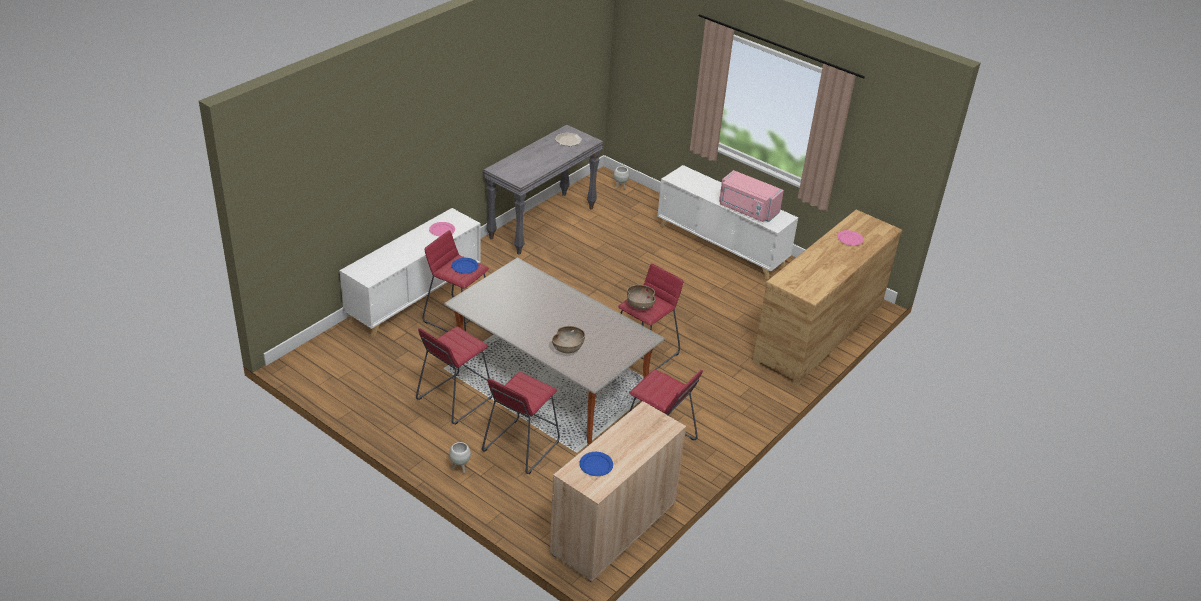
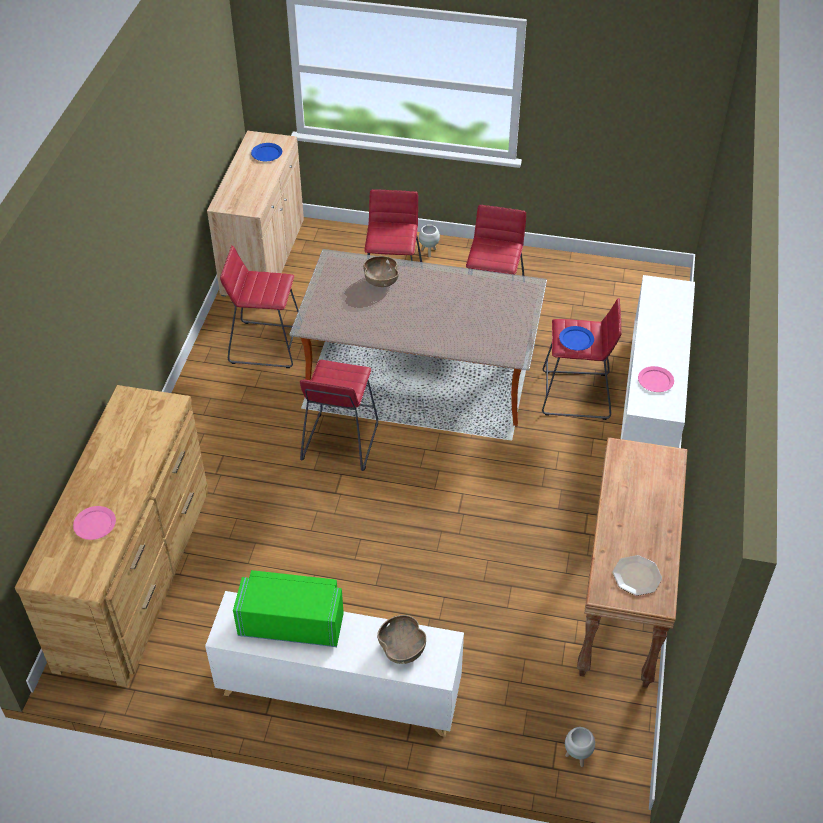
camera: 155 degrees right, 10 degrees up
(542, 222) = (622, 602): grey console table -> brown console table
(640, 305) = (345, 374): brown bowl -> brown bowl (402, 648)
(747, 210) = (292, 622): pink microwave -> green microwave

